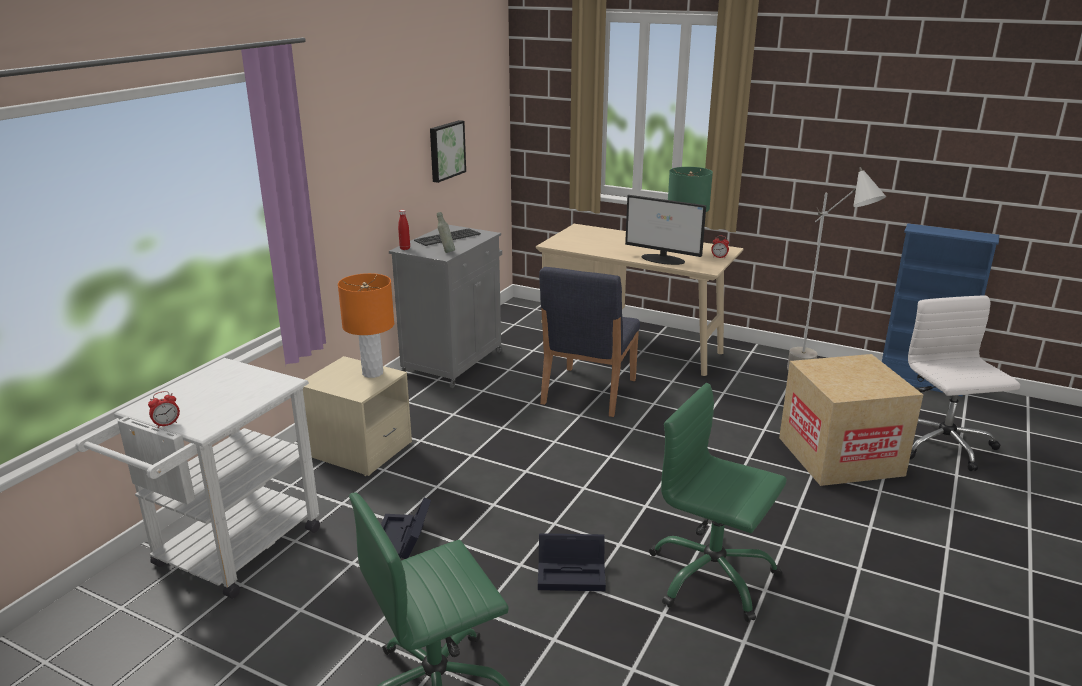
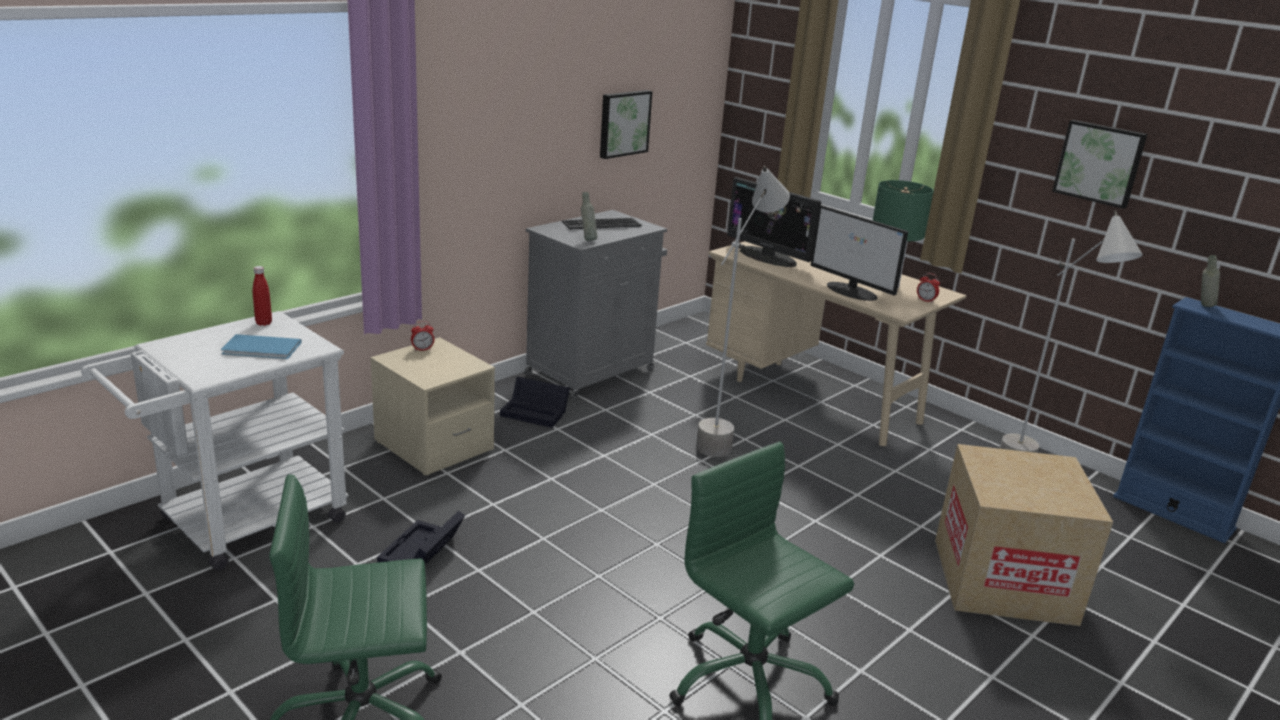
camera: 15 degrees right, 0 degrees up
(167, 424) = (172, 366): alarm clock -> alarm clock (422, 349)
(237, 393) = (263, 349): none -> blue book
(372, 373) = (457, 361): orange table lamp -> none
(405, 248) = (545, 229): red bottle -> red bottle (263, 323)
(573, 572) = (587, 636): black storage box -> black storage box (536, 412)
(583, 243) = (768, 257): none -> monitor
(588, 392) = (727, 436): blue chair -> grey floor lamp
(831, 133) = (1099, 163): none -> picture
(924, 228) = (1203, 306): none -> grey bottle
(944, 447) = (1158, 602): white office chair -> none

